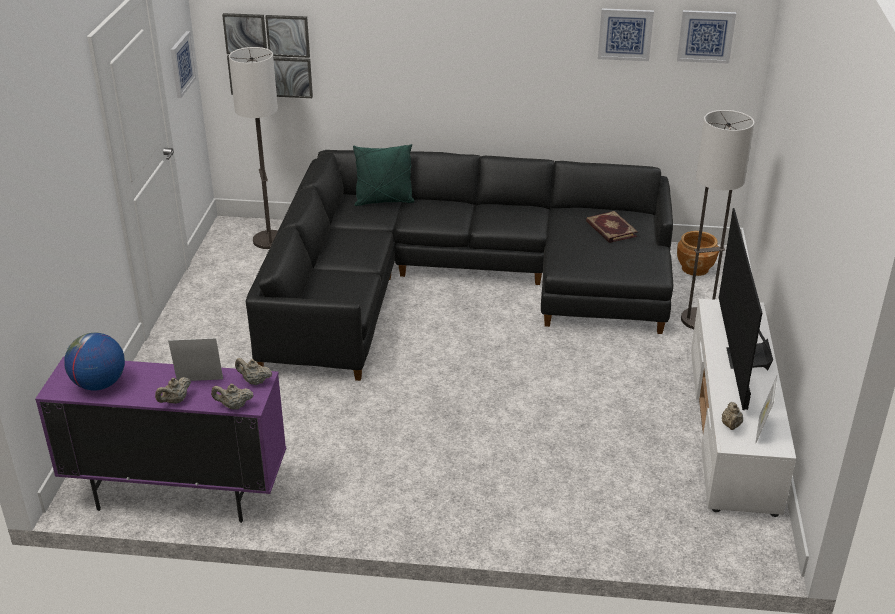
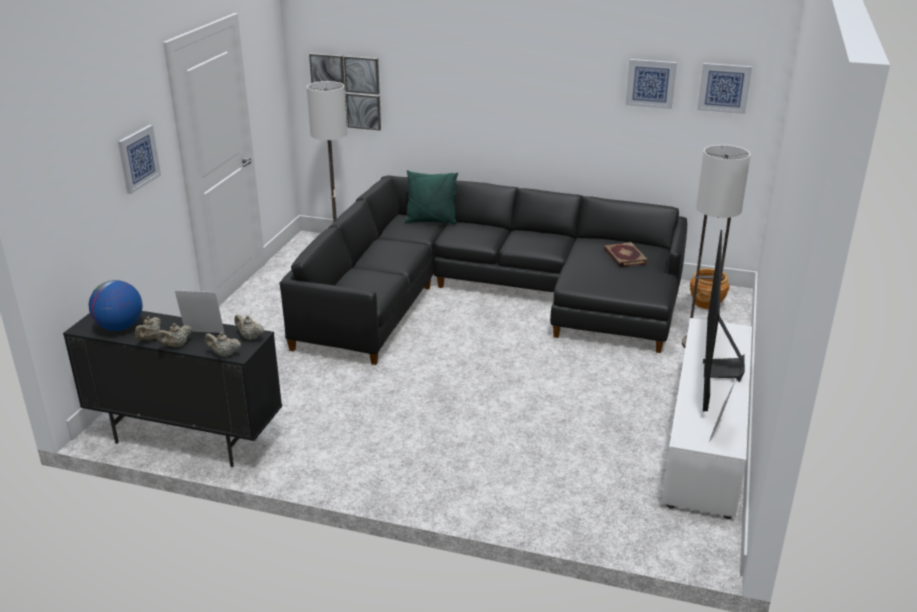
camera: 10 degrees right, 5 degrees down
(177, 495) = (186, 439): purple cabinet -> black cabinet
(181, 64) = (270, 92): picture -> picture (138, 158)
(731, 426) = (689, 425): beige teapot -> beige teapot (150, 339)

